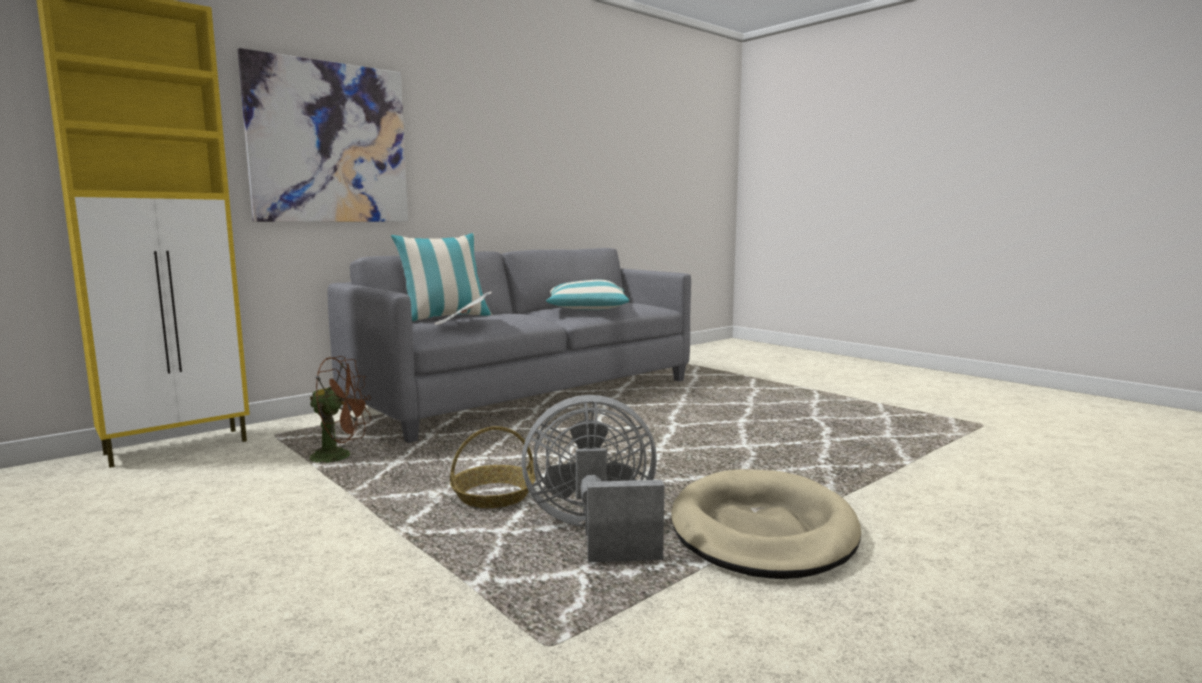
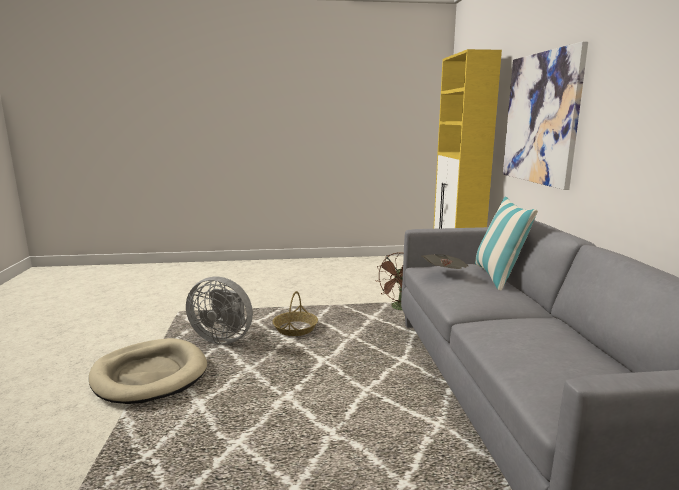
camera: 125 degrees right, 5 degrees up
(587, 308) = (529, 339): pillow -> none
(595, 532) = (223, 338): grey fan -> grey fan turned 75 degrees clockwise

